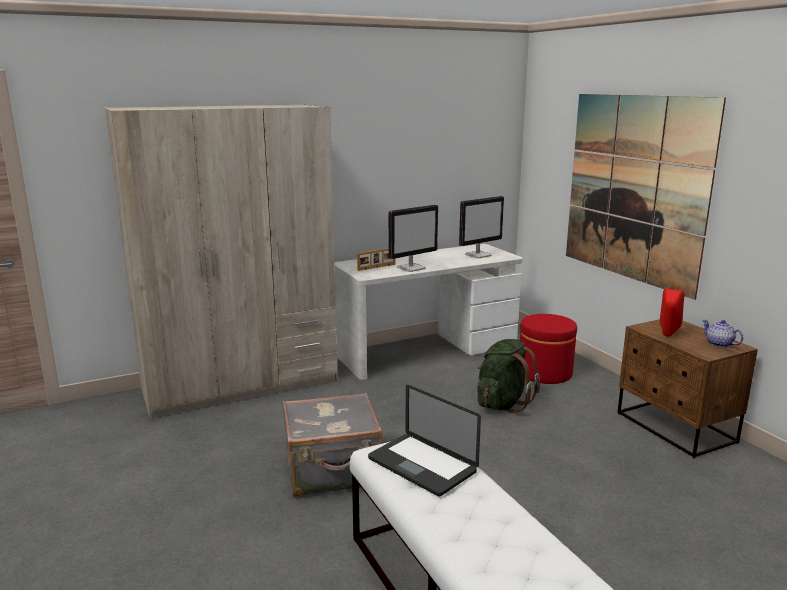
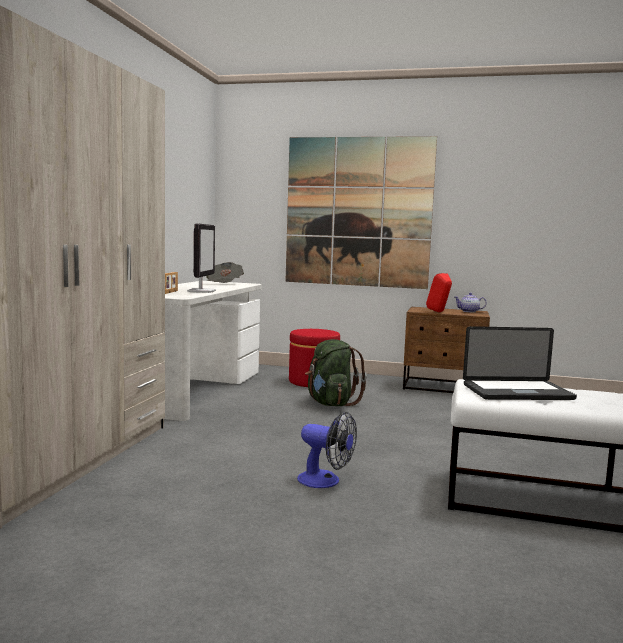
camera: 50 degrees left, 10 degrees down
(333, 472) = (325, 481): grey suitcase -> fan
(478, 255) = (224, 284): monitor -> newspaper

